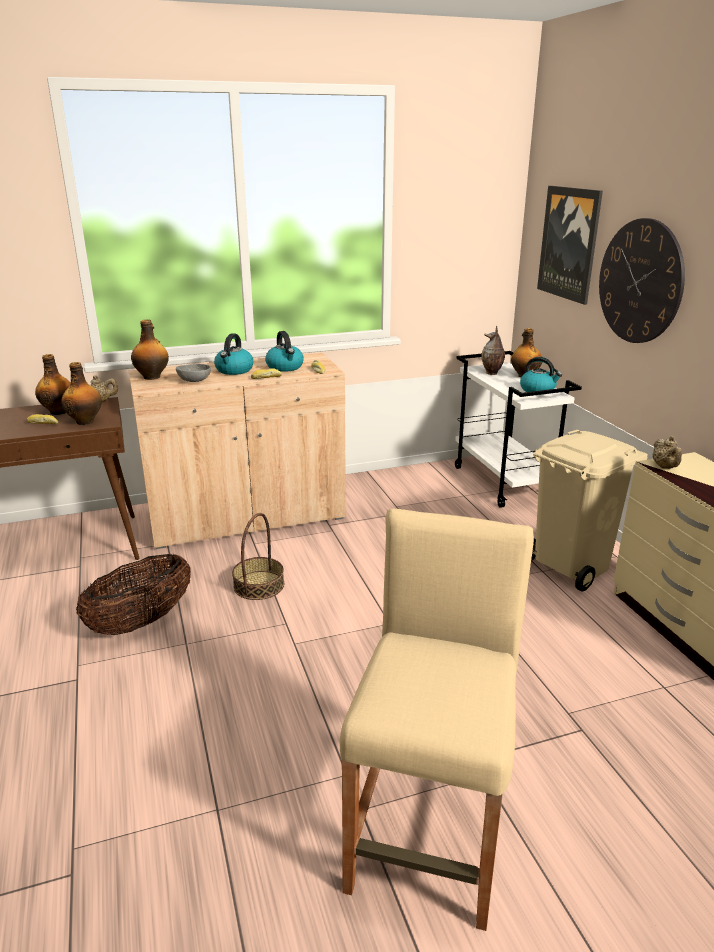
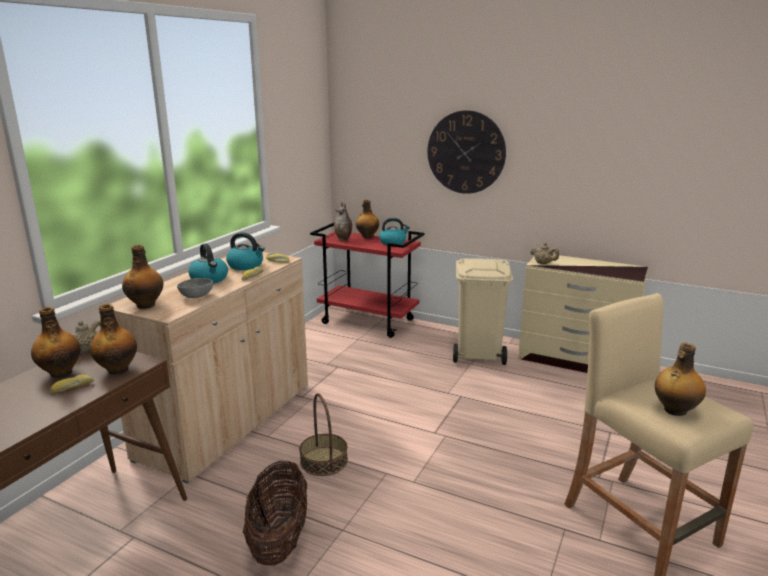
camera: 45 degrees left, 5 degrees down
(412, 686) = (674, 410): none -> bottle
(505, 482) = (369, 321): white cart -> red cart
(569, 243) = (389, 133): picture -> none

